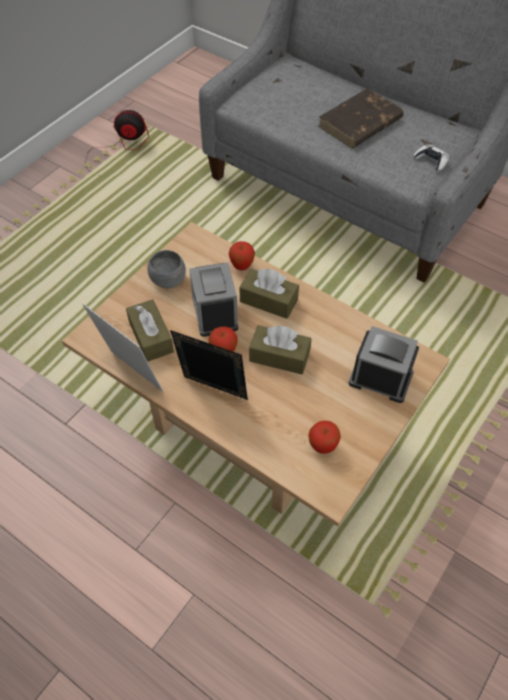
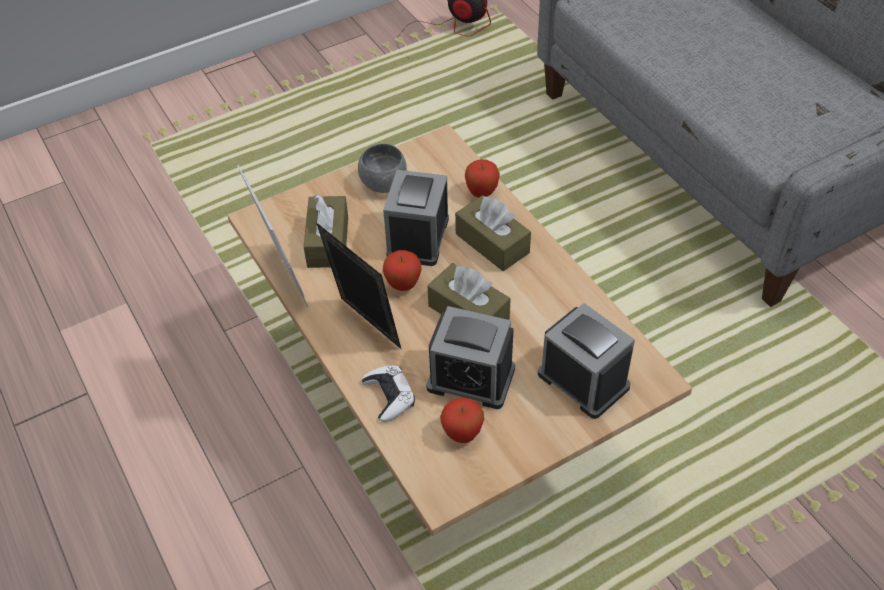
camera: 25 degrees right, 5 degrees down
(306, 404) = (471, 378): none -> alarm clock
(359, 123) = (739, 61): brown book -> none
(431, 160) = (815, 133): white game controller -> white game controller (389, 396)

